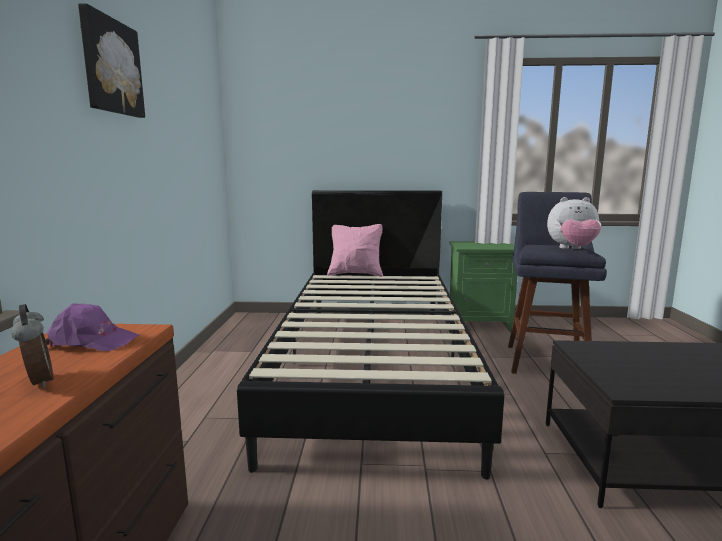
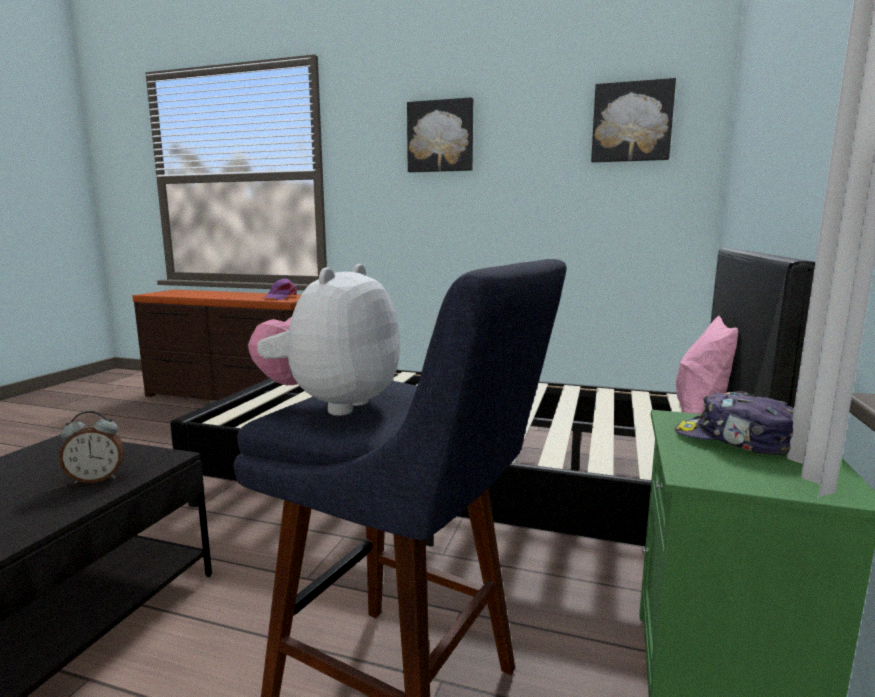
camera: 105 degrees right, 0 degrees up
(38, 382) = (241, 296): alarm clock -> alarm clock (96, 479)
(201, 97) = (631, 122): none -> picture
(478, 245) = (734, 441): none -> cap

